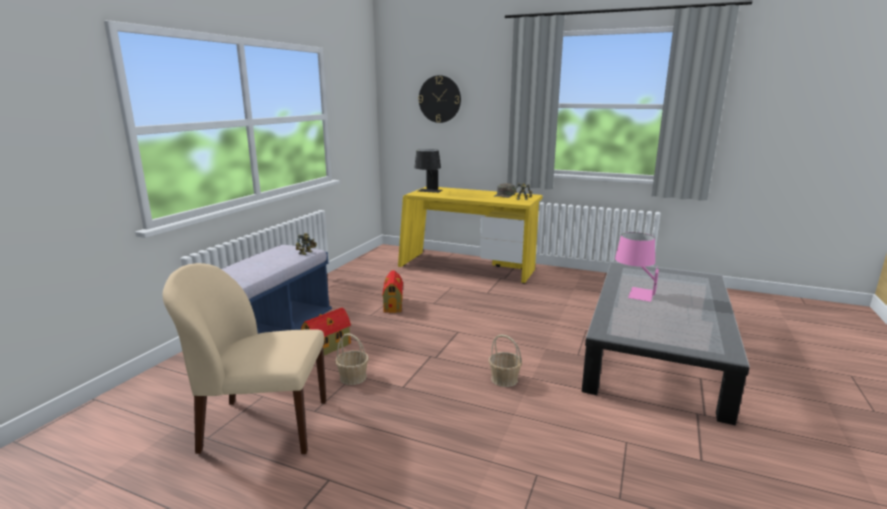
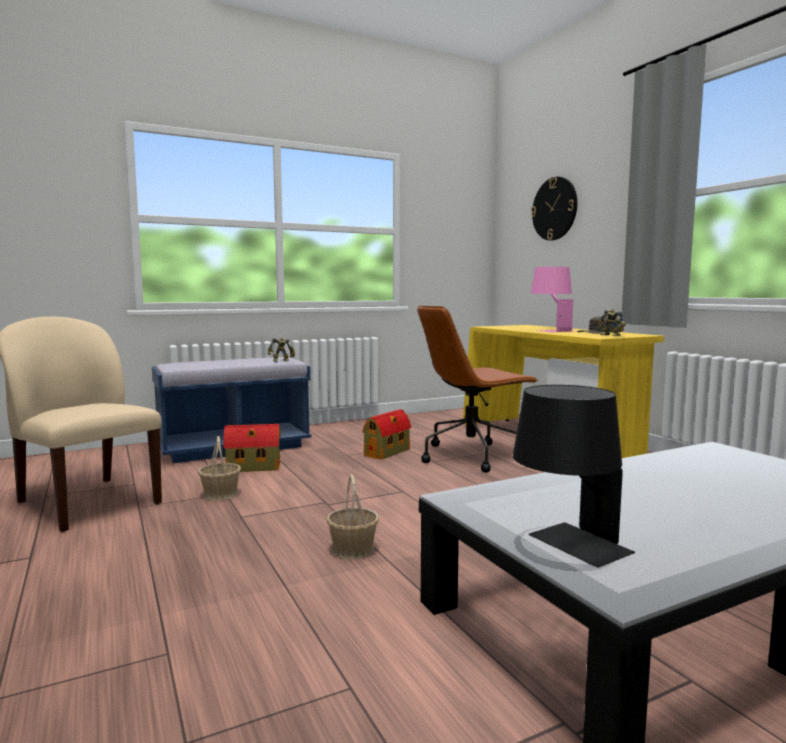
camera: 40 degrees right, 10 degrees down
(428, 191) = (508, 326): black table lamp -> black table lamp (567, 548)
(447, 292) = (471, 456): none -> brown office chair
(633, 292) = (646, 477): pink table lamp -> pink table lamp (551, 330)

